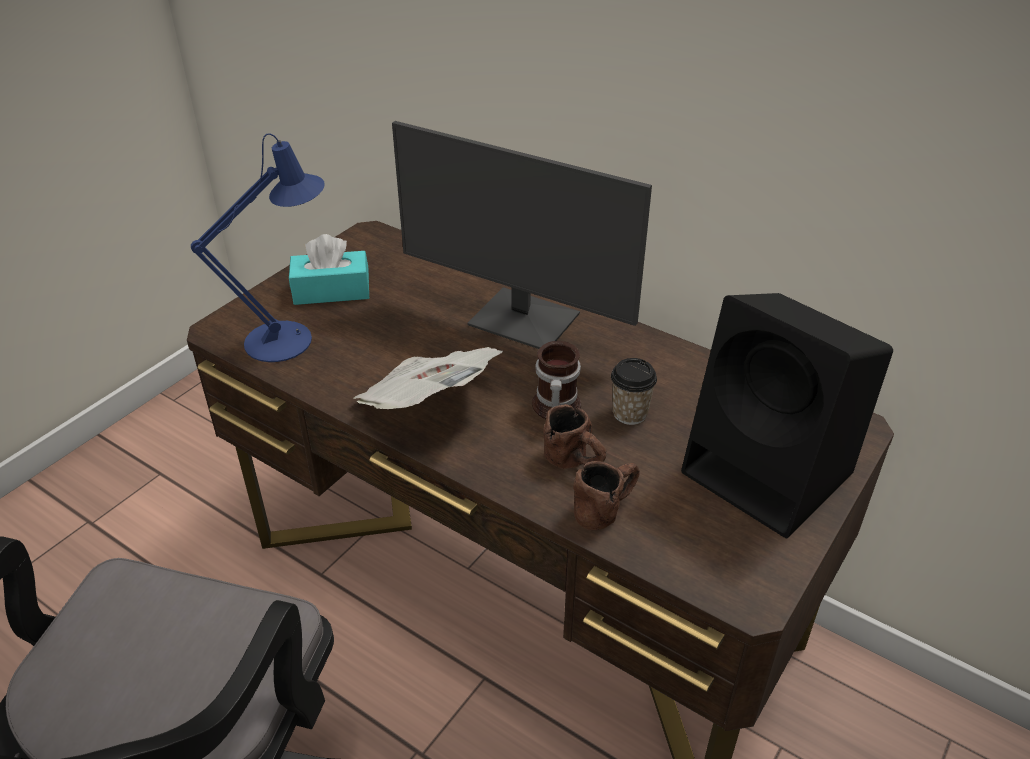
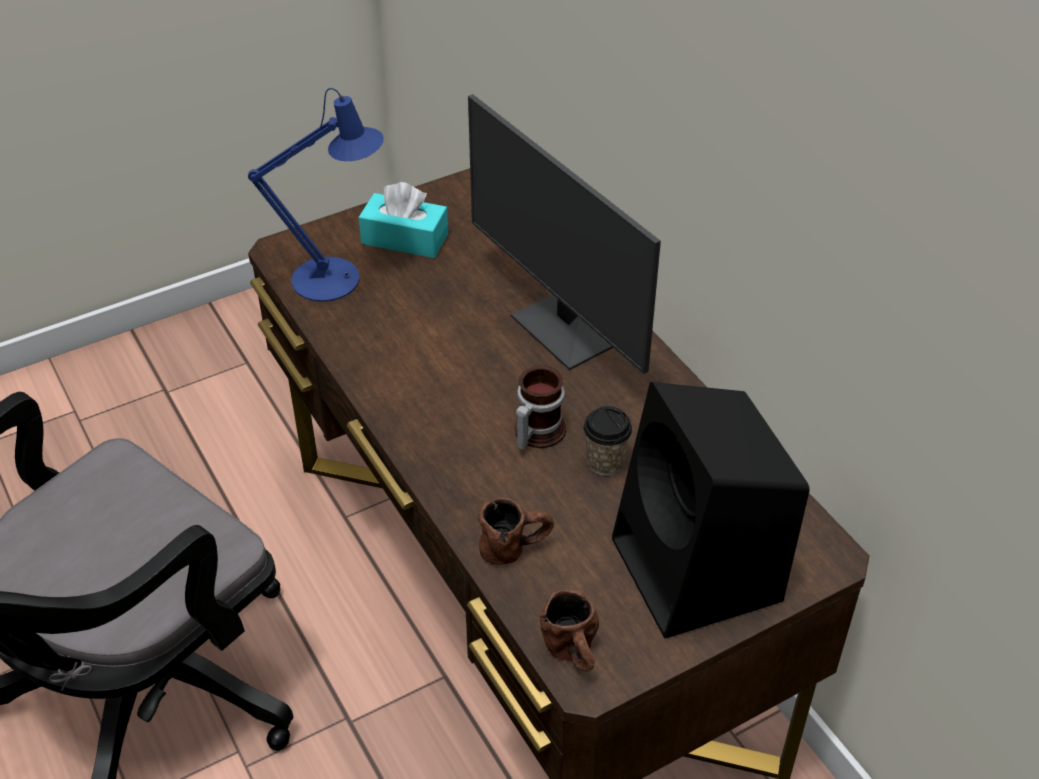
camera: 25 degrees right, 5 degrees up
(428, 405) = (420, 390): newspaper -> none
(575, 462) = (518, 493): brown mug -> brown mug (574, 655)

